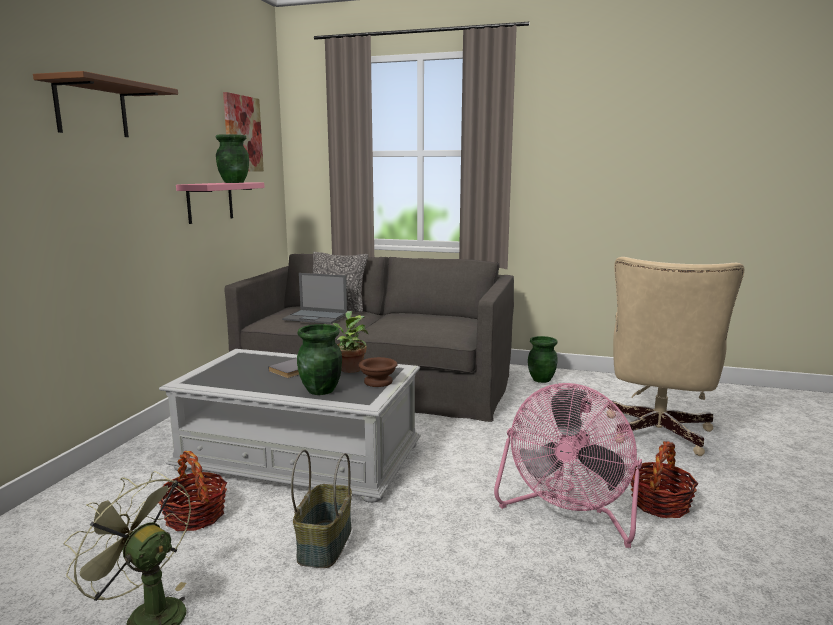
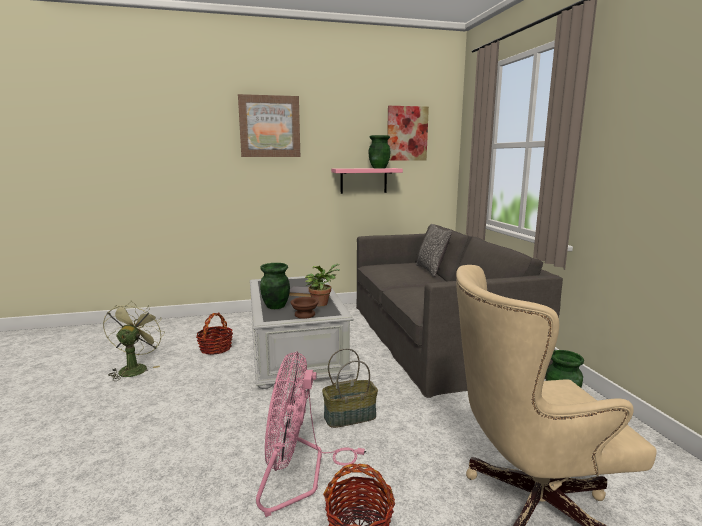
camera: 60 degrees right, 0 degrees up
(91, 109) = (269, 126): brown shelf -> picture
(316, 317) = (396, 271): laptop -> none
(324, 543) = (207, 387): basket -> basket (350, 416)

